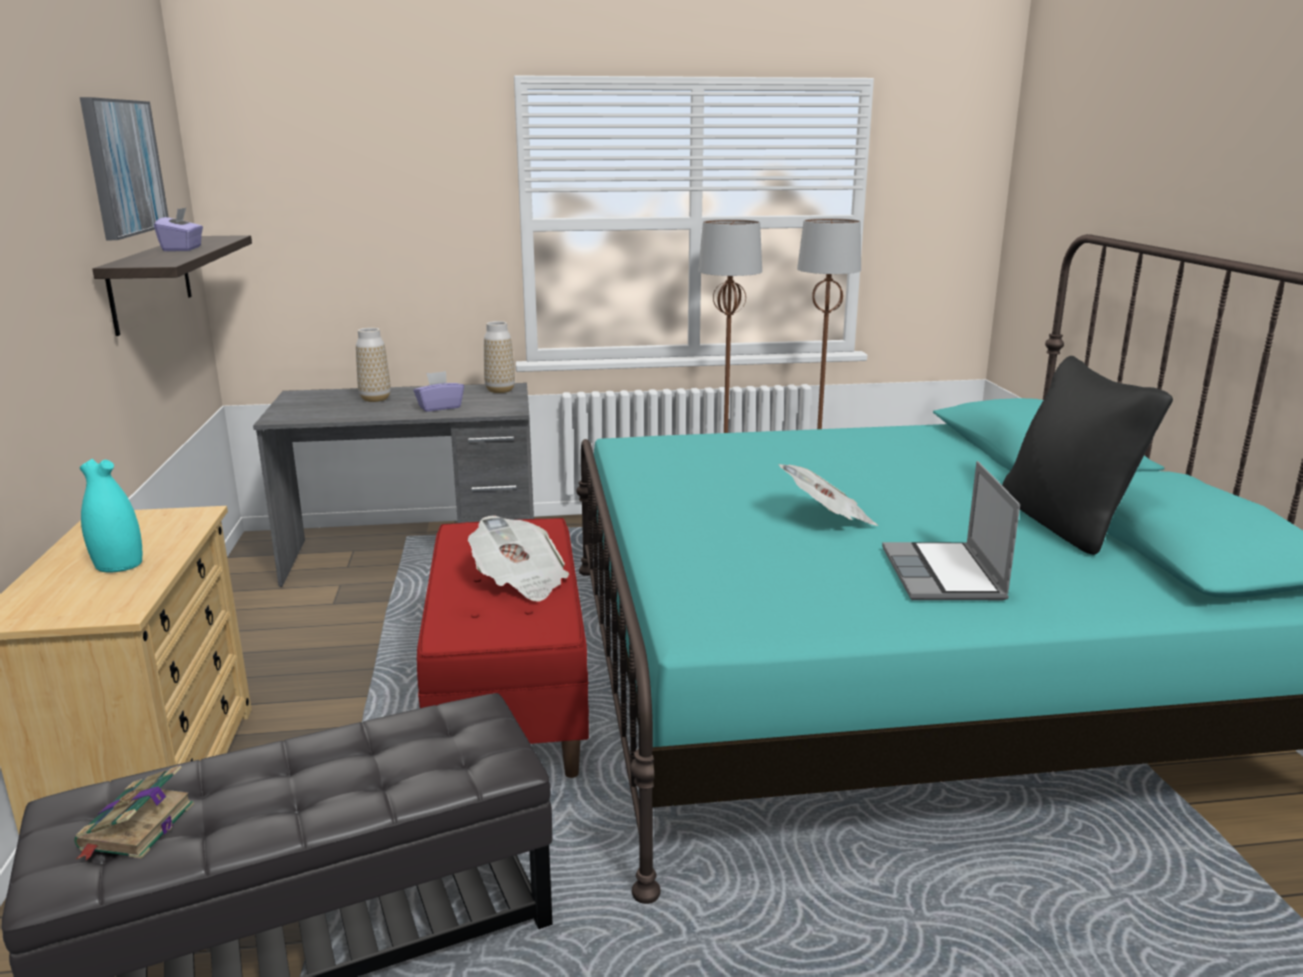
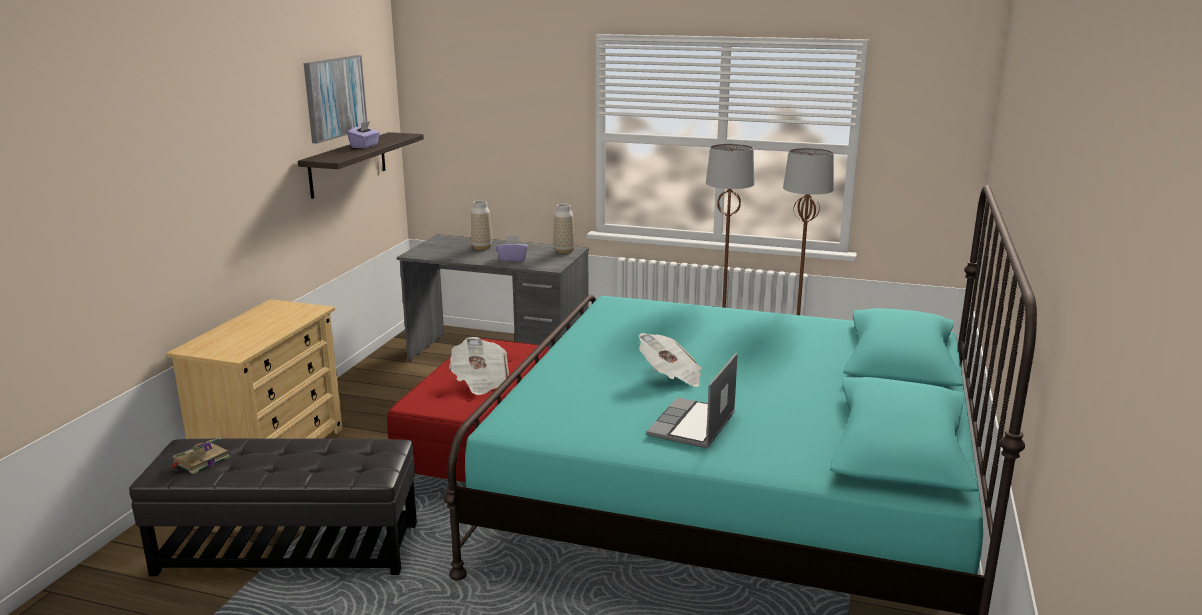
camera: 25 degrees right, 0 degrees up
(118, 564) = (256, 331): turquoise vase -> none
(1067, 523) = (834, 410): black pillow -> none

